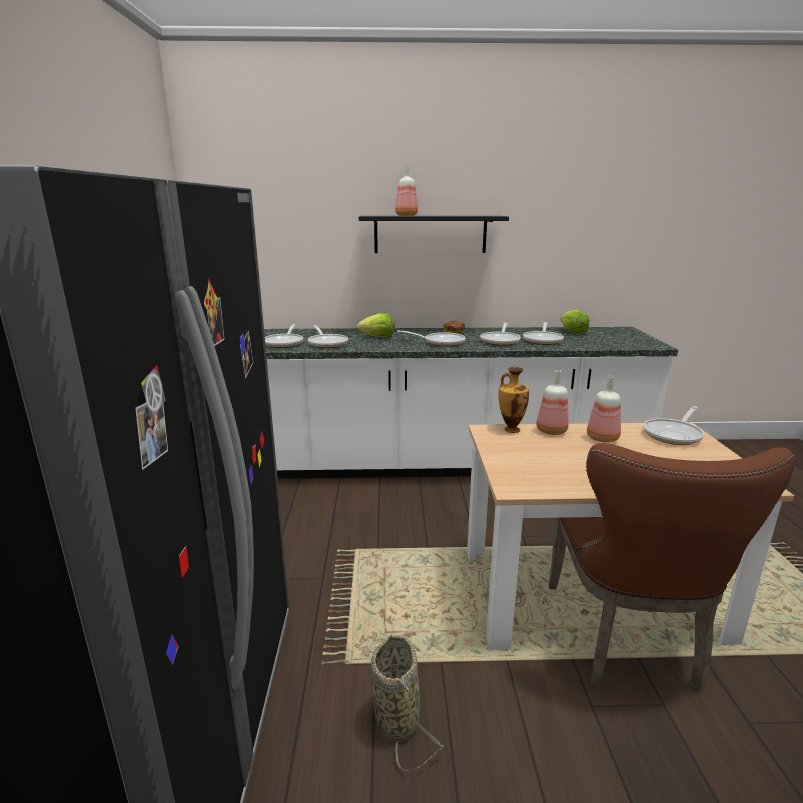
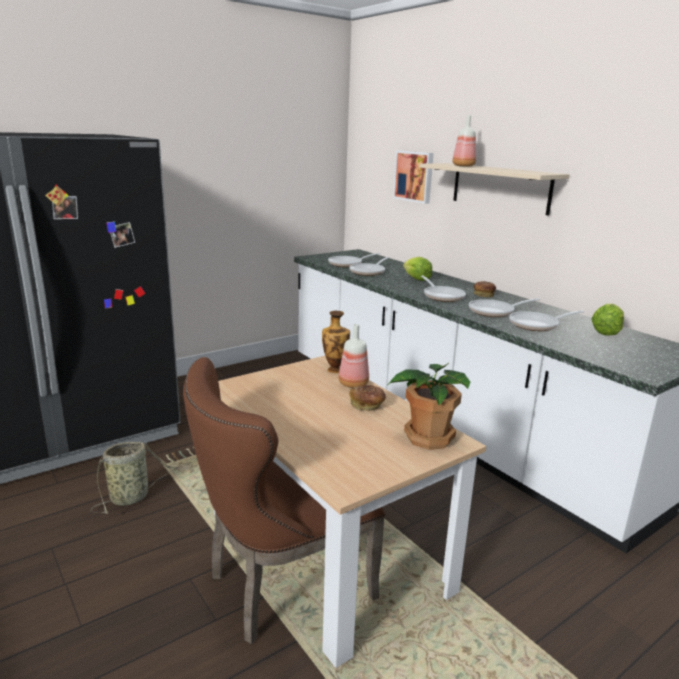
camera: 55 degrees right, 0 degrees up
(312, 233) = (414, 176): none -> picture
(430, 234) = (500, 188): black shelf -> beige shelf
(603, 438) = (367, 405): bottle -> bread
(674, 434) = (427, 437): frying pan -> potted plant

